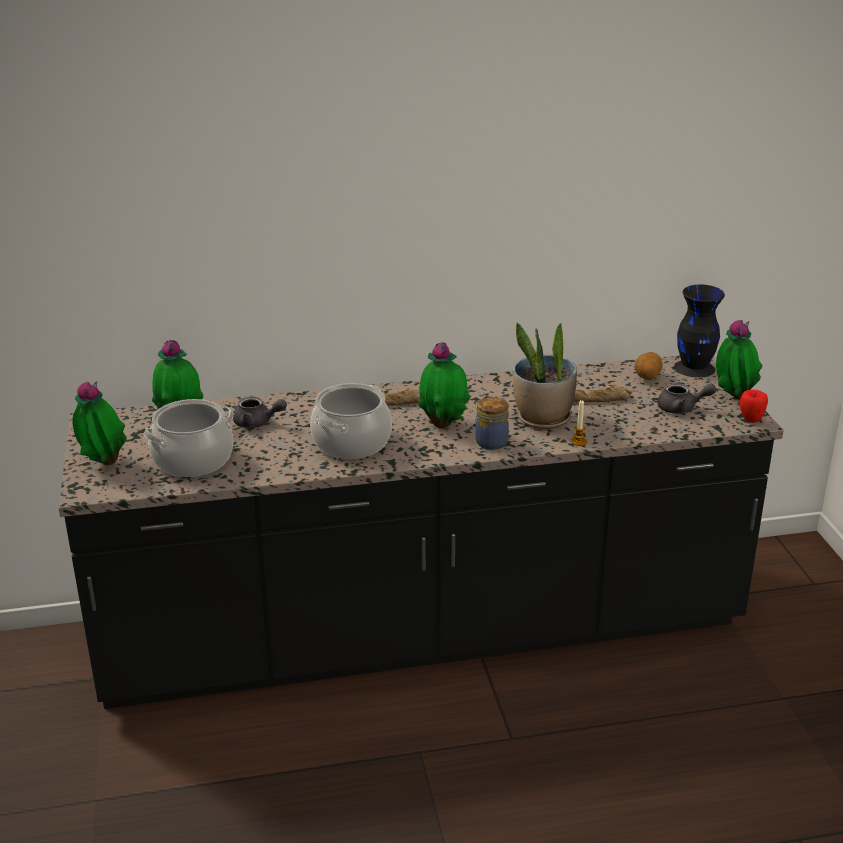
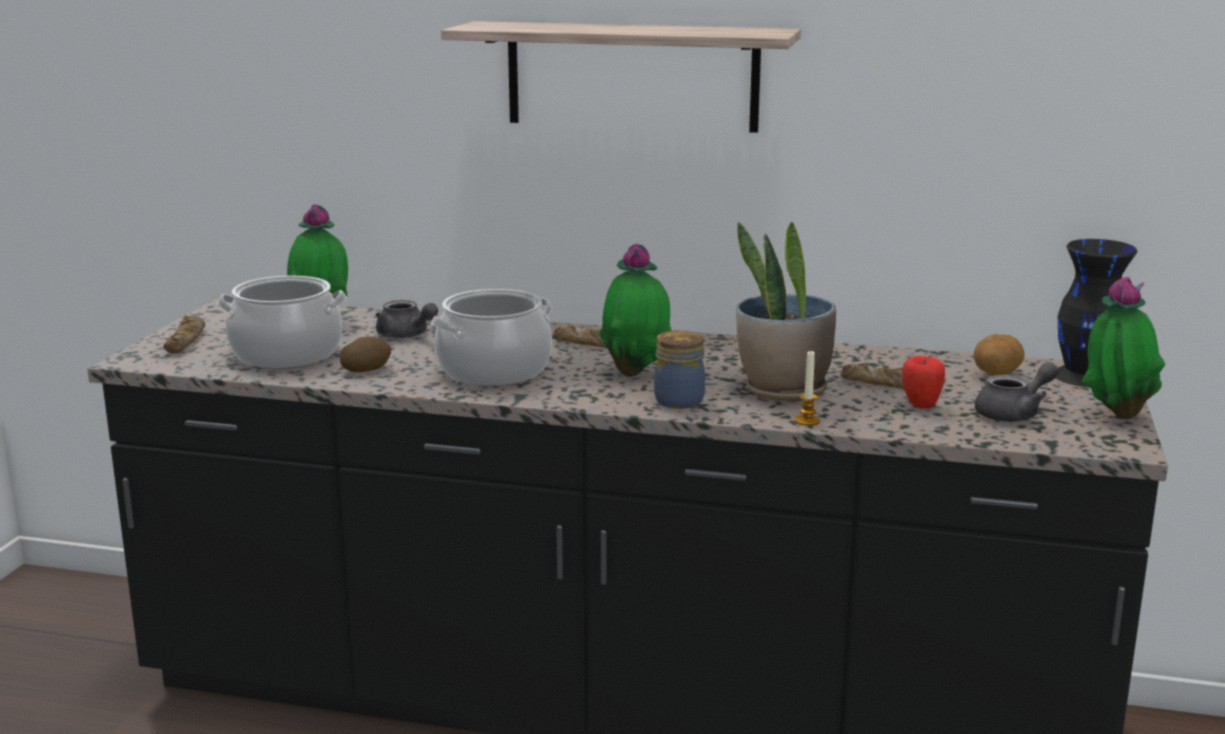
camera: 25 degrees right, 10 degrees down
(103, 464) = (186, 341): potted plant -> bread
(265, 461) = (366, 369): none -> potato
(391, 214) = (632, 76): none -> shelf
(681, 409) = (1014, 414): grey teapot -> grey teapot turned 60 degrees counterclockwise
(751, 420) = (1119, 445): apple -> apple (921, 406)

